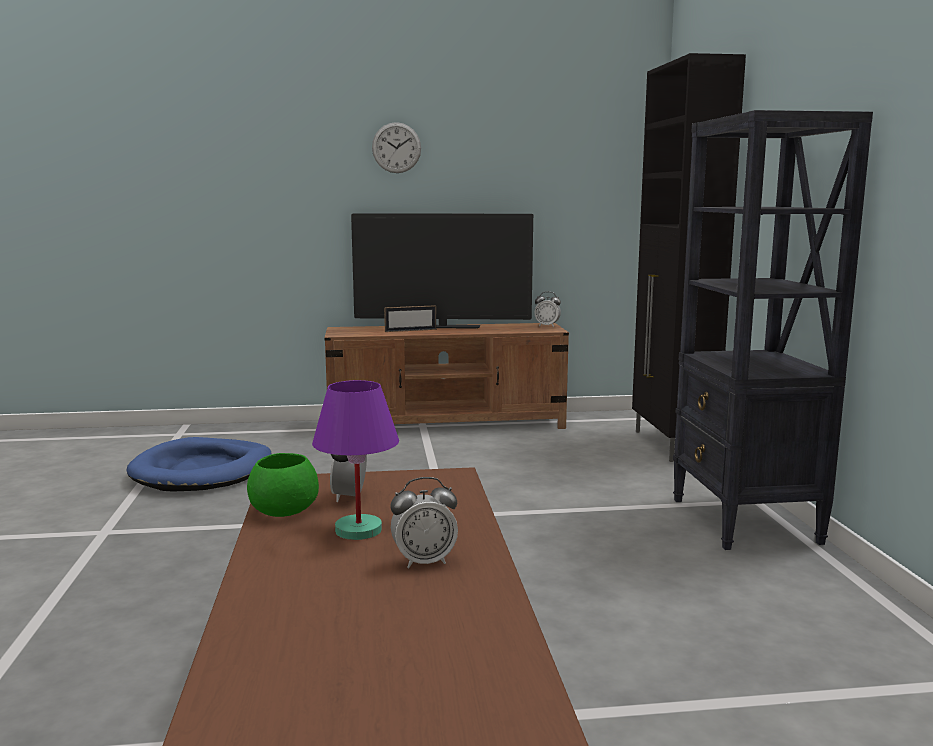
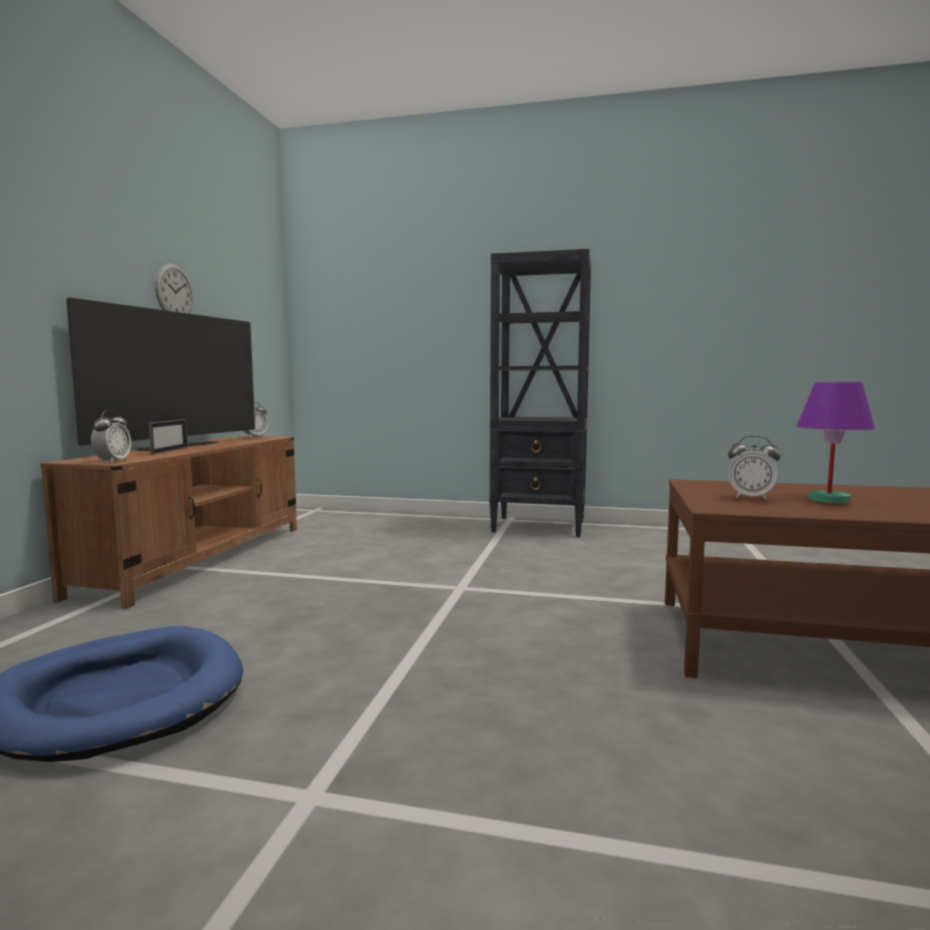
camera: 70 degrees left, 5 degrees down
(283, 510) = (794, 509): green bowl -> none
(396, 148) = (103, 221): wall clock -> wall clock (174, 292)
(424, 561) = (878, 494): alarm clock -> alarm clock (113, 461)
(671, 445) = (385, 516): black cabinet -> none

